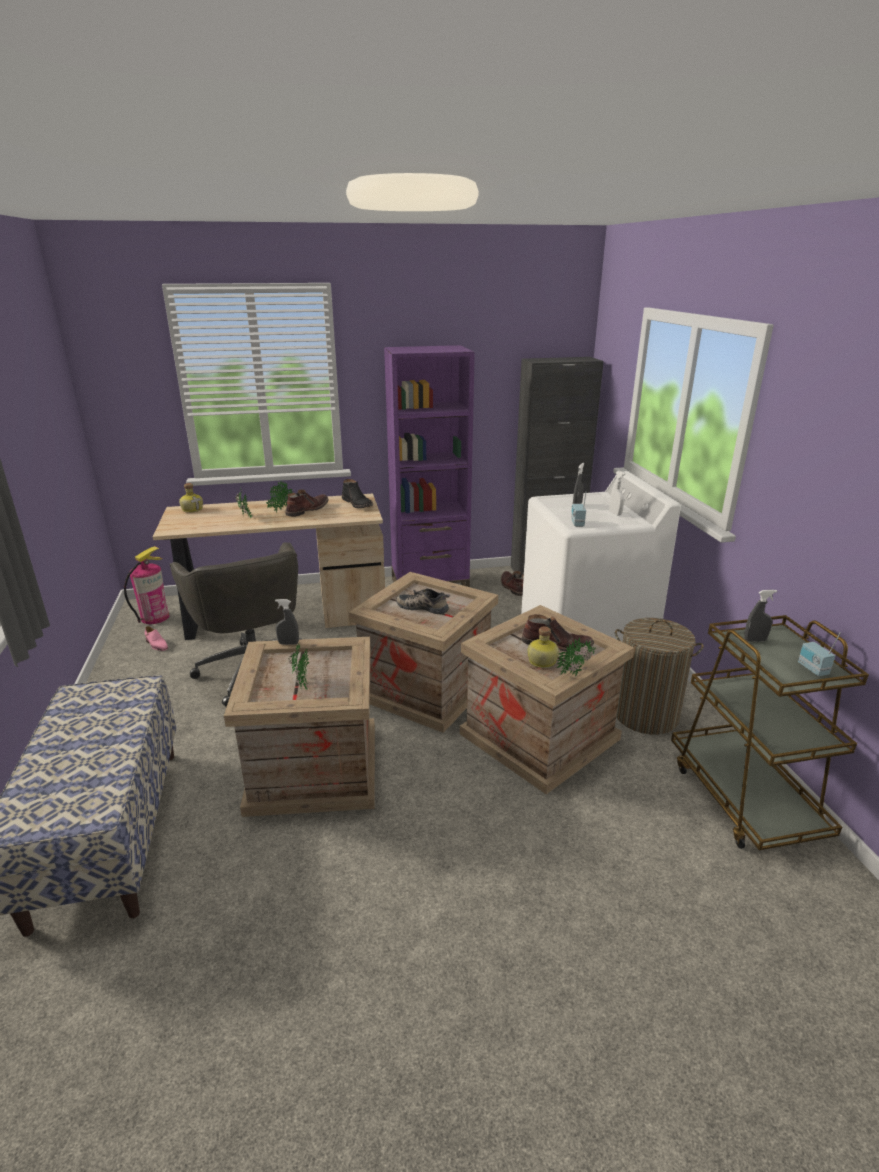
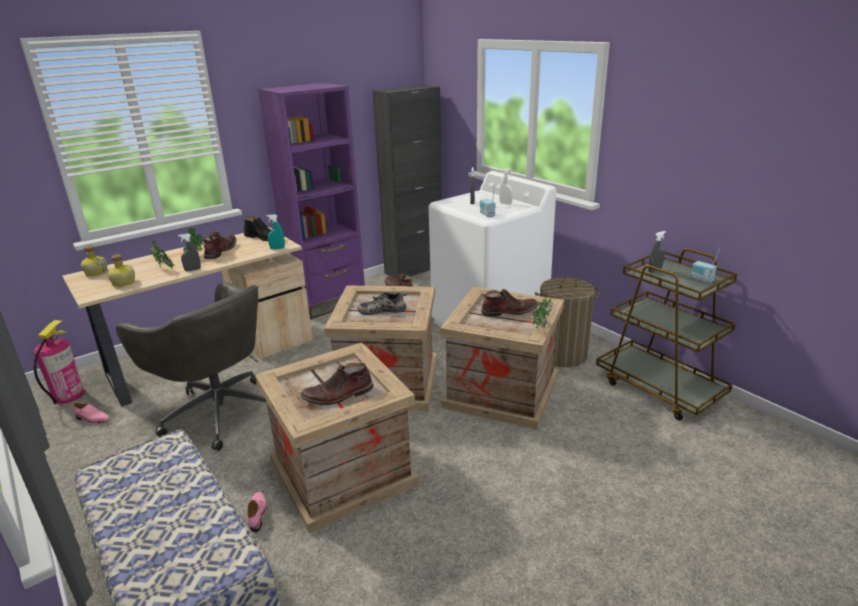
camera: 25 degrees left, 0 degrees up
(215, 780) = (258, 513): none -> pink shoe
(288, 643) = (295, 366): grey spray bottle -> grey spray bottle (193, 270)
(301, 685) = (338, 395): potted plant -> brown boot
(358, 518) = (277, 248): none -> turquoise spray bottle
(541, 661) = (509, 325): bottle -> bottle (123, 283)

